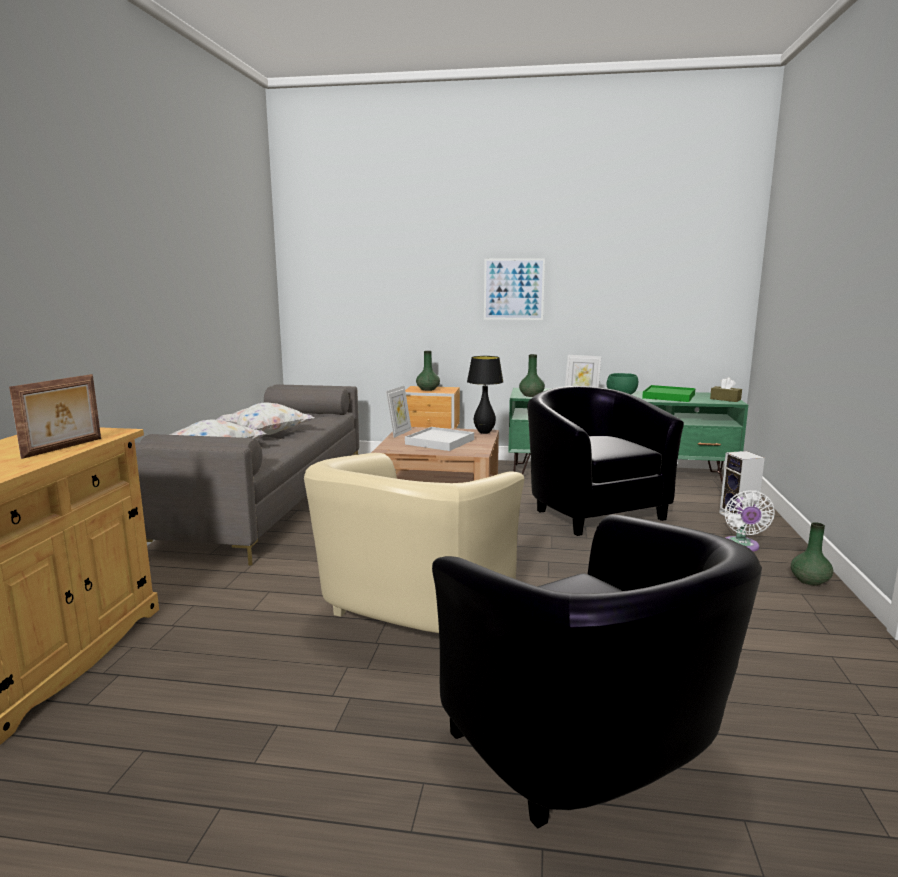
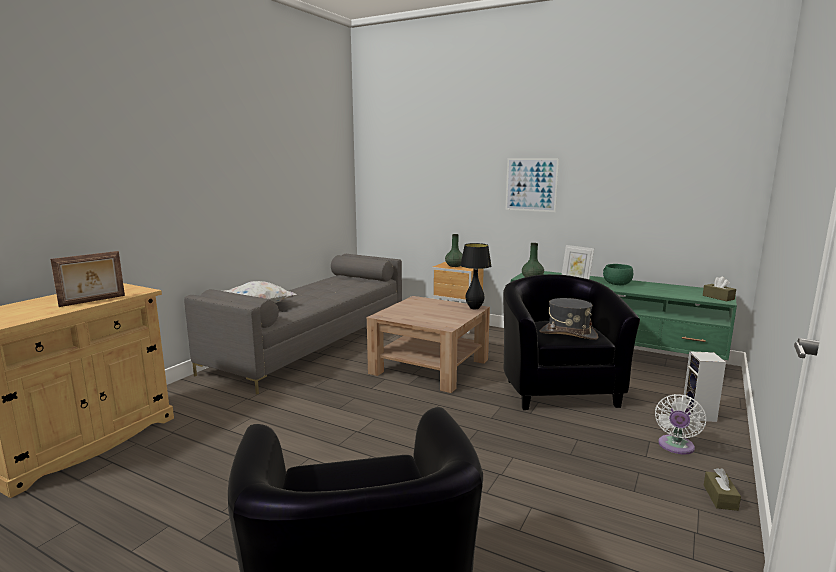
camera: 20 degrees right, 0 degrees up
(267, 434) = (312, 294): white pillow -> none
(399, 433) = (406, 302): picture frame -> none
(411, 617) = (329, 459): beige armchair -> none
(440, 442) = (429, 313): white tray -> none
(609, 447) = (568, 334): none -> grey hat
(669, 396) = (662, 289): green tray -> none
(810, 581) = (720, 497): green vase -> brown tissue box

